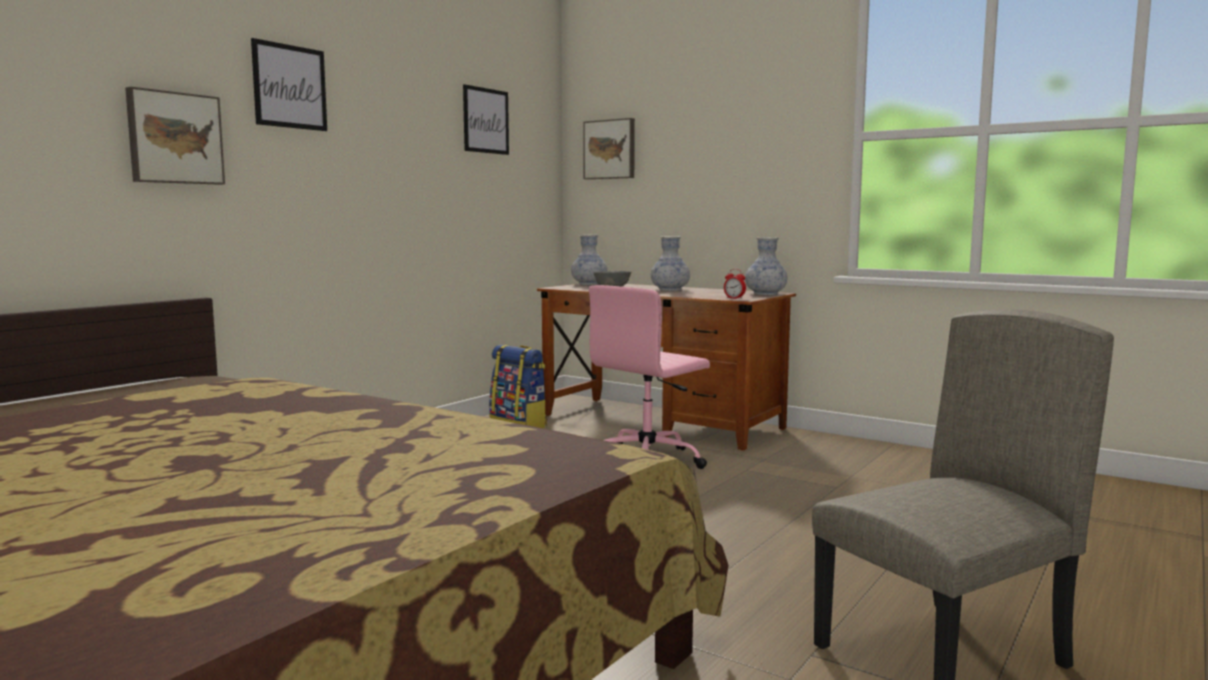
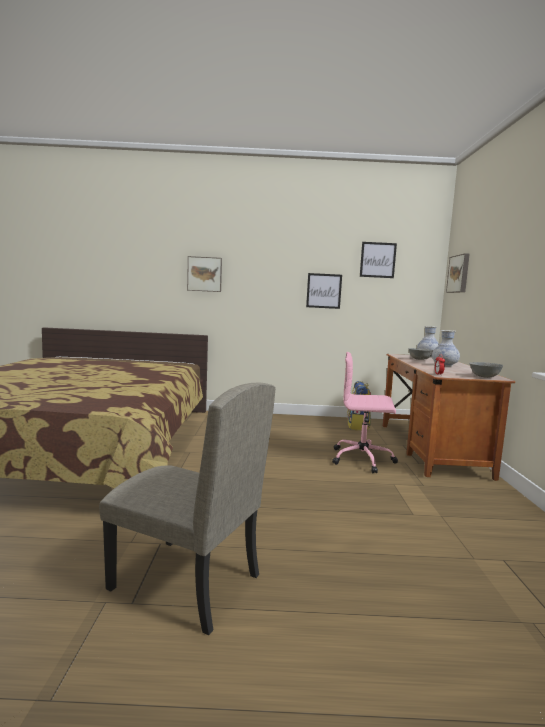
camera: 55 degrees right, 0 degrees up
(290, 86) = (257, 251): picture -> picture (324, 291)
(765, 294) = (484, 377): vase -> grey bowl

